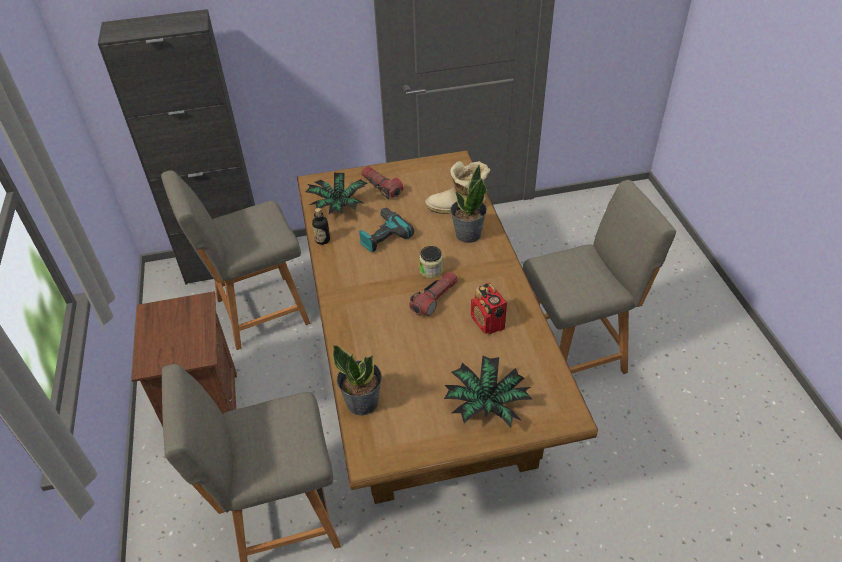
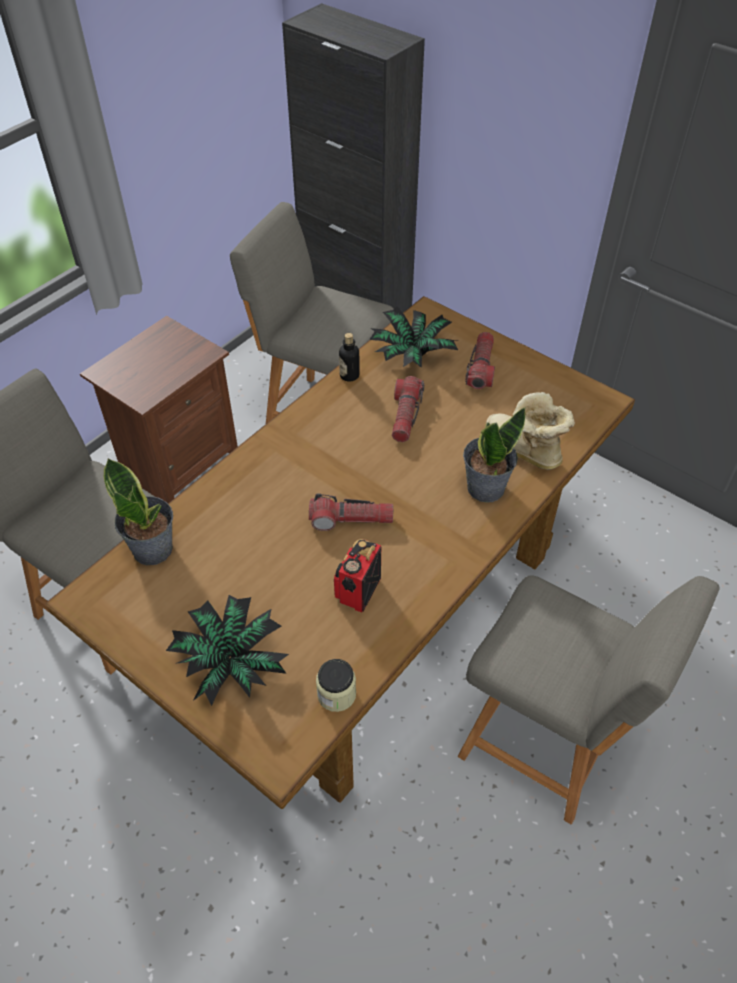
camera: 50 degrees right, 5 degrees up
(382, 235) = (405, 416): power drill -> flashlight
(431, 270) = (392, 490): jar -> jar (336, 694)

